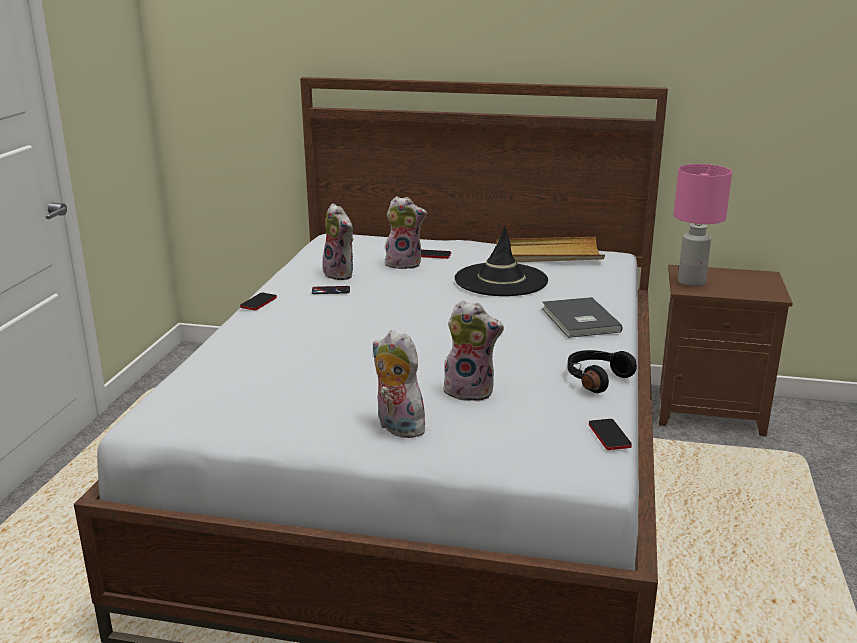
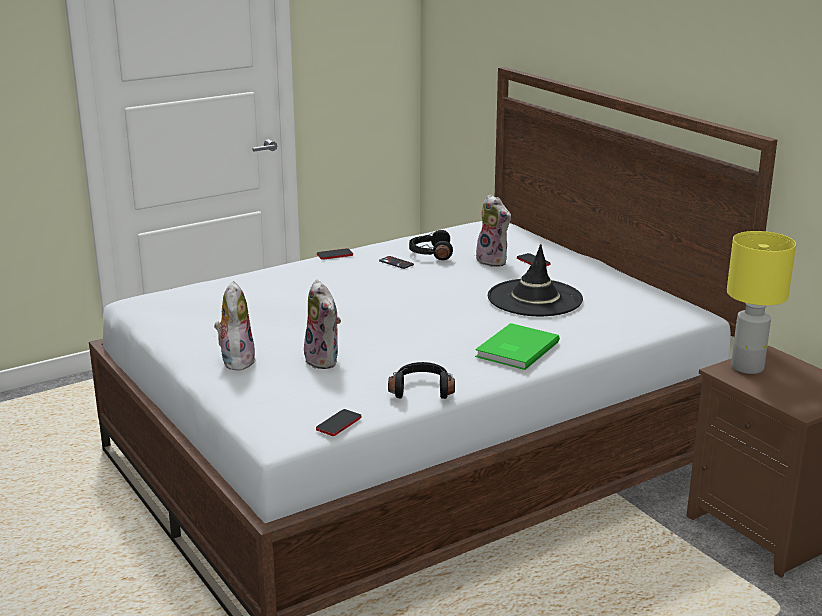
camera: 45 degrees right, 0 degrees up
(341, 274) = (430, 254): plush toy -> black headphones
(548, 254) = (629, 292): beige tray -> none
(579, 321) = (515, 349): grey book -> green book
(691, 282) = (747, 367): pink table lamp -> yellow table lamp

